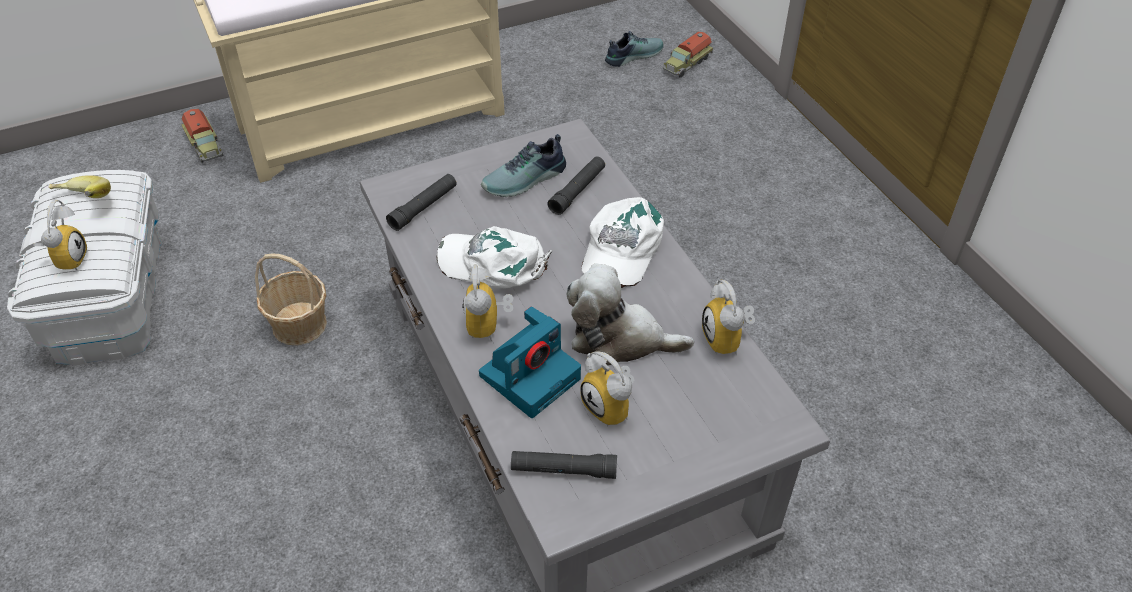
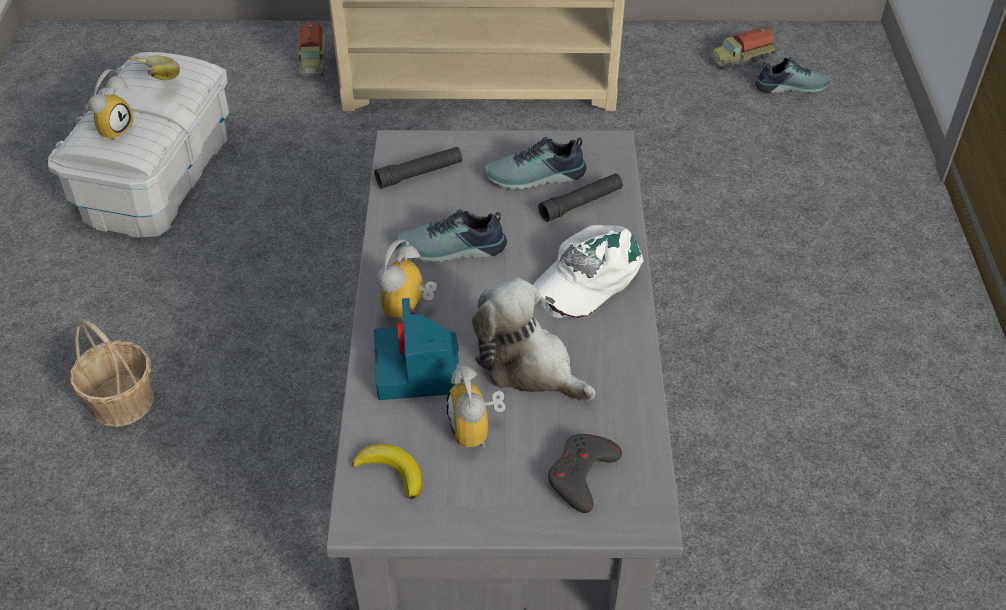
camera: 25 degrees right, 0 degrees up
(299, 324) = (303, 257): basket -> basket (122, 401)
(493, 263) = (452, 249): white cap -> shoe
(530, 375) = (419, 370): camera -> camera turned 105 degrees clockwise
(563, 470) = (392, 472): black flashlight -> banana
(686, 64) = (846, 111): toy truck -> toy truck (740, 58)
(719, 412) = (582, 475): none -> grey game controller
(728, 341) = (638, 407): alarm clock -> none

